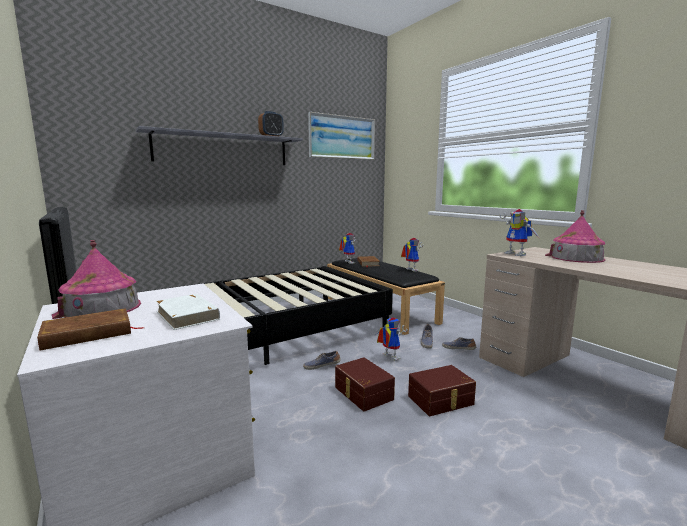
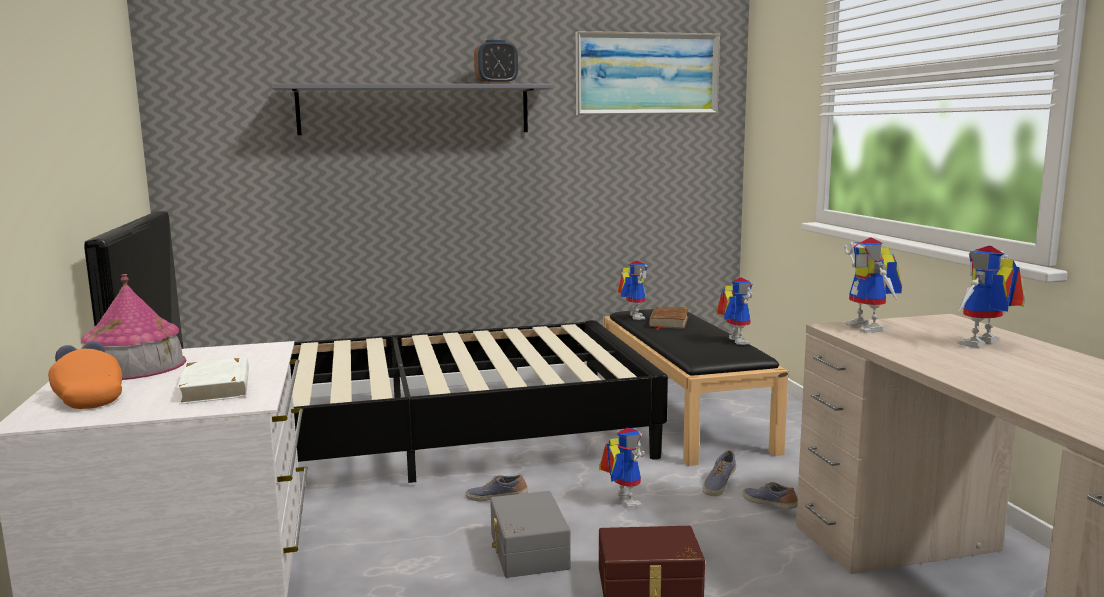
camera: 20 degrees right, 0 degrees up
(88, 334) = (88, 398): brown book -> orange cap
(362, 393) = (526, 551): brown storage box -> grey storage box
(576, 257) = (983, 344): toy house -> toy robot

